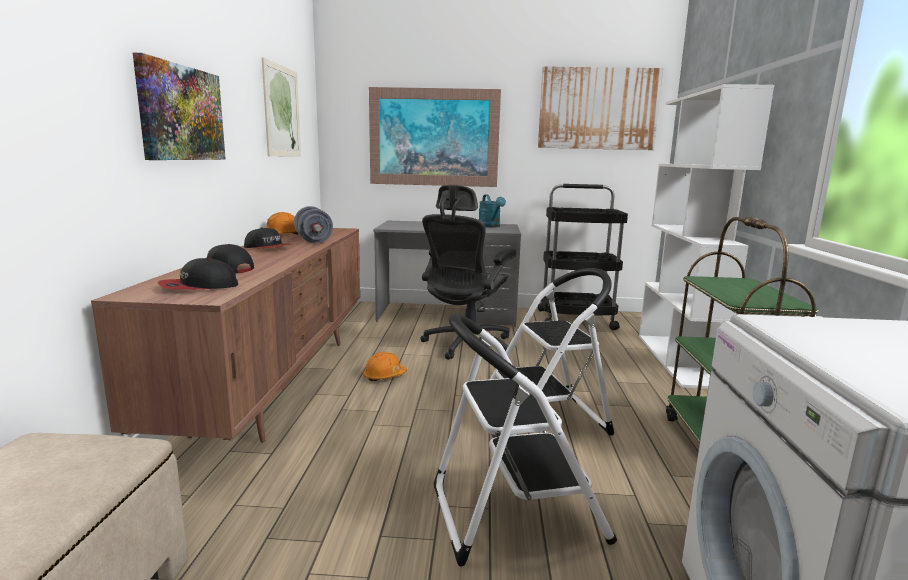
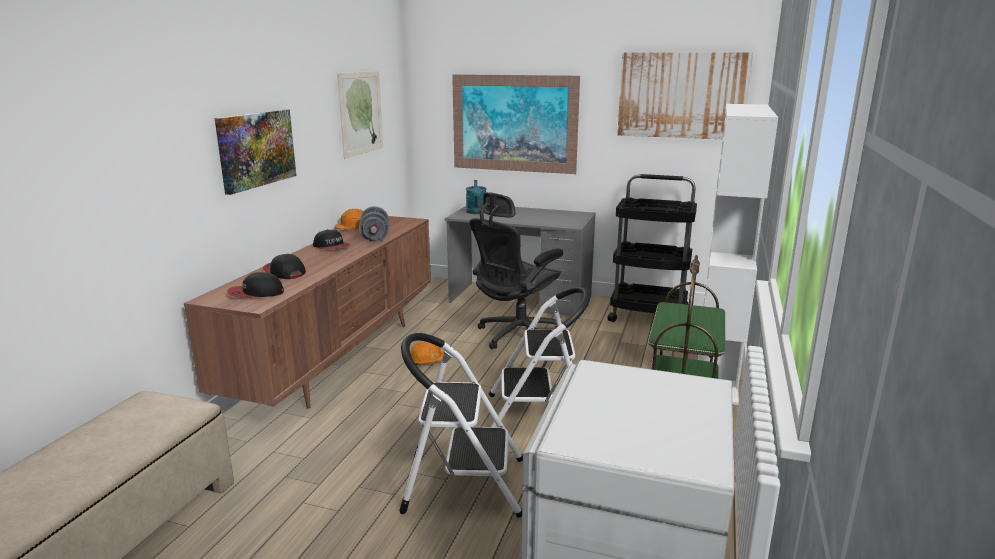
camera: 15 degrees right, 5 degrees up
(491, 226) = (563, 216): turquoise watering can -> turquoise watering can (477, 212)

